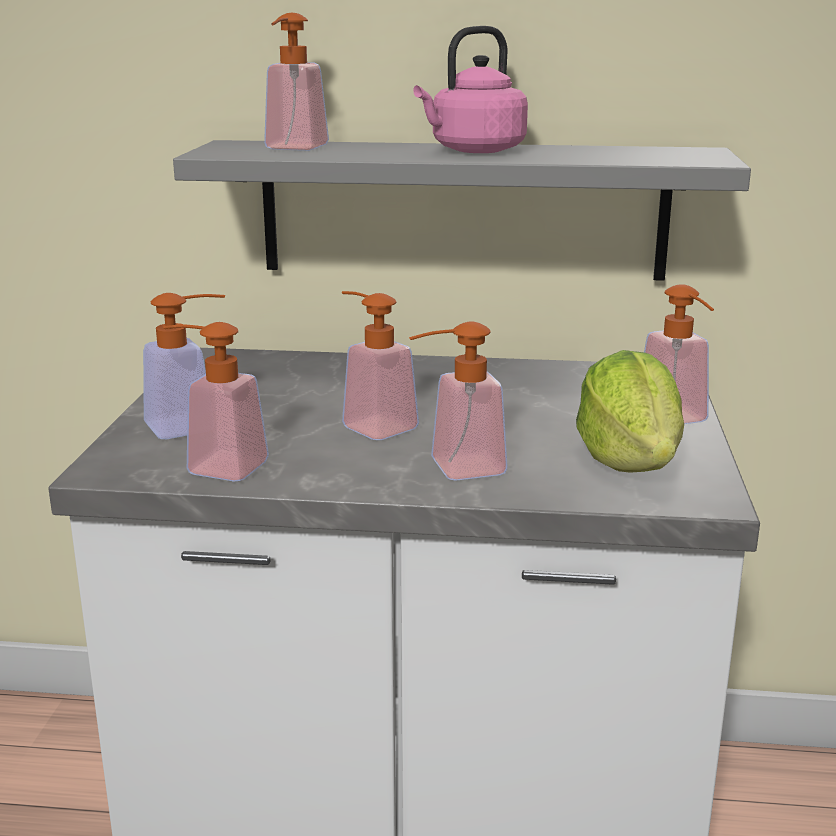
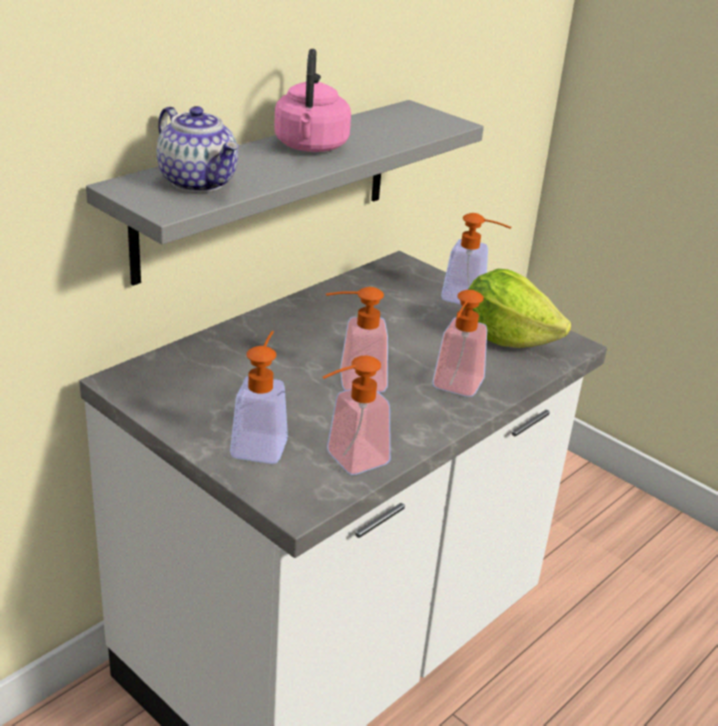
camera: 55 degrees left, 10 degrees up
(292, 149) = (199, 182): soap dispenser -> teapot

